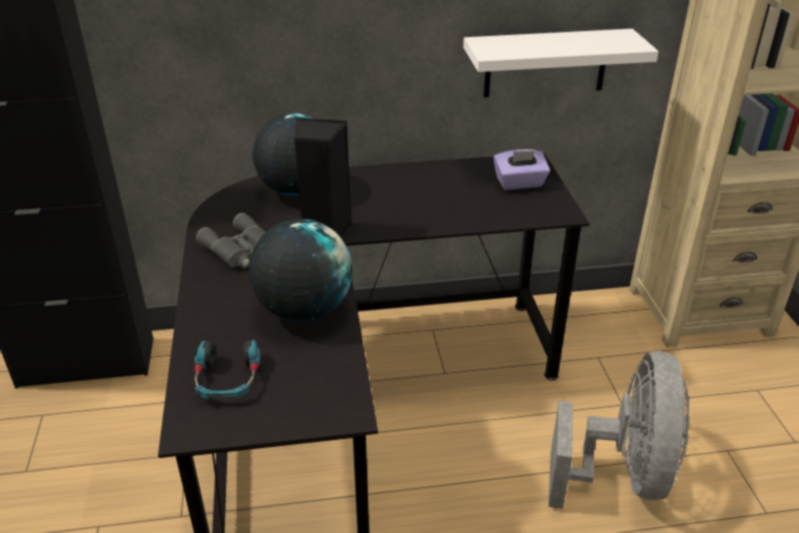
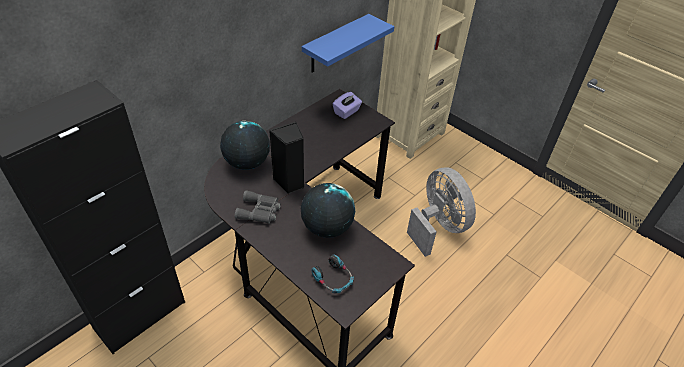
camera: 40 degrees left, 10 degrees up
(545, 63) = (336, 44): white shelf -> blue shelf

